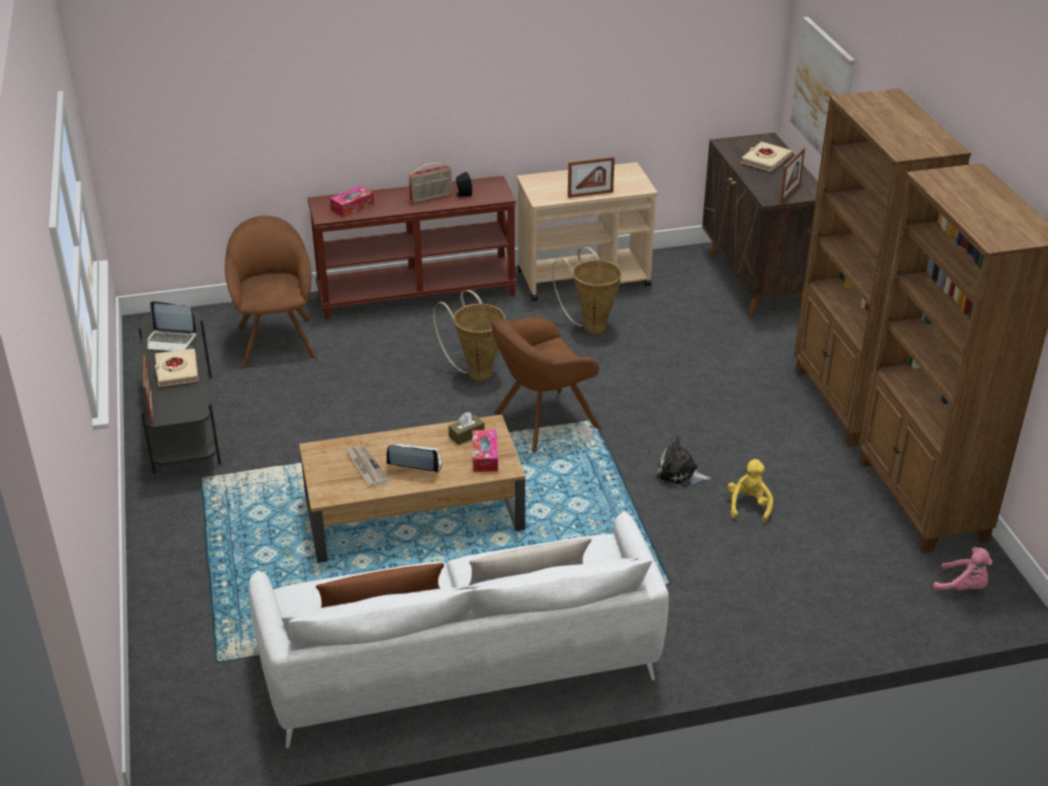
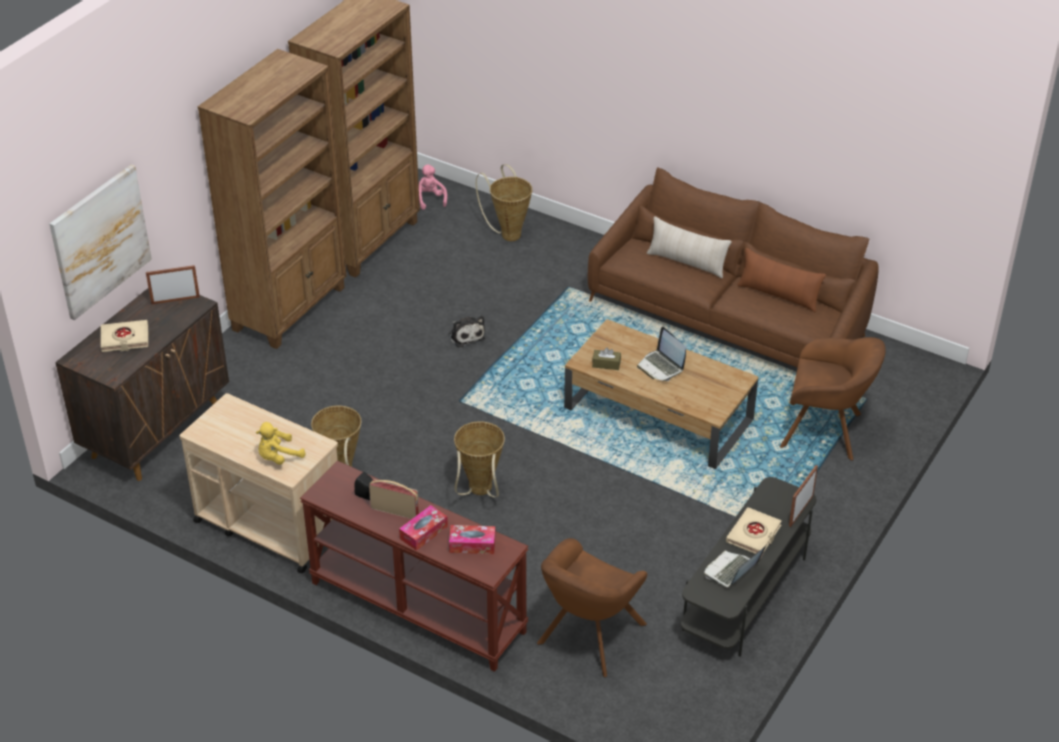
camera: 135 degrees left, 5 degrees up
(171, 341) = (731, 571): laptop -> laptop turned 105 degrees counterclockwise
(366, 467) = (695, 381): newspaper -> none
(462, 663) = (730, 318): white sofa -> brown sofa
(485, 456) = (614, 344): tissue box -> tissue box (423, 533)
(541, 422) = (493, 422): brown armchair -> brown armchair (826, 431)
(590, 194) = (276, 424): picture frame -> none
(749, 506) = (460, 295): yellow plush toy -> yellow plush toy (278, 457)
(824, 604) = (508, 233): none -> basket

